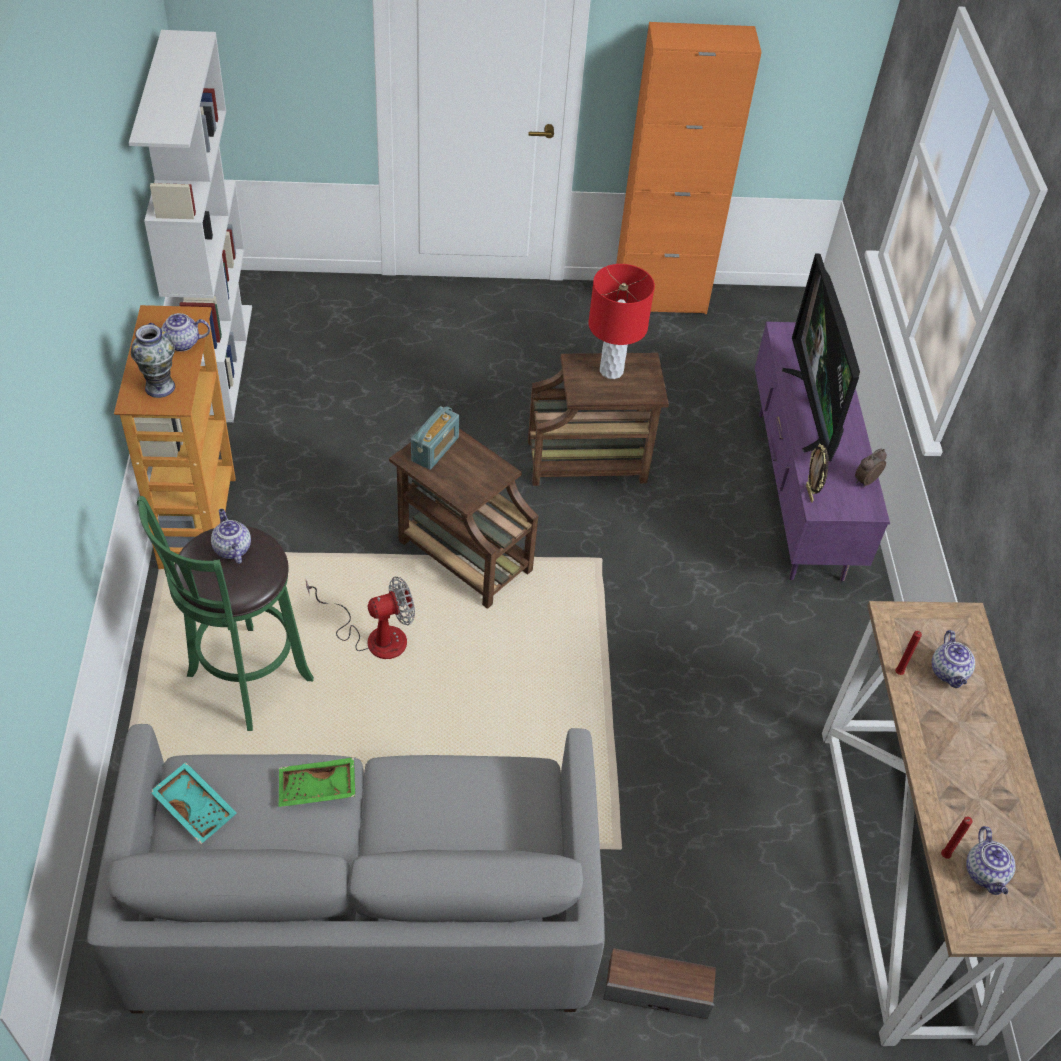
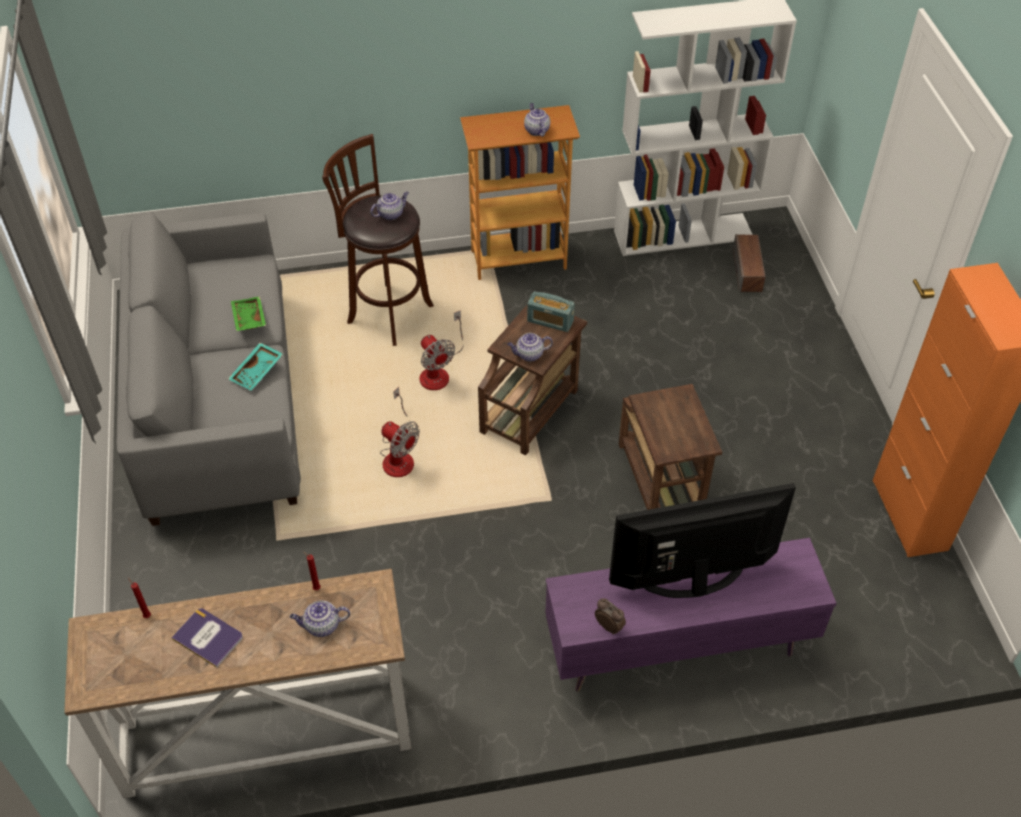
camera: 85 degrees right, 0 degrees up
(160, 387) = (490, 130): vase -> none
(196, 806) = (232, 269): turquoise tray -> turquoise tray (257, 372)
(245, 682) = (386, 312): green stool -> brown stool
(506, 697) = (398, 455): none -> fan
(611, 371) = (683, 420): red table lamp -> none
(657, 989) = (168, 572): speaker -> speaker (747, 270)
(810, 493) = (579, 580): picture frame -> none
(971, 788) = (208, 637): none -> book
(985, 873) = (132, 643): teapot -> teapot (529, 355)

